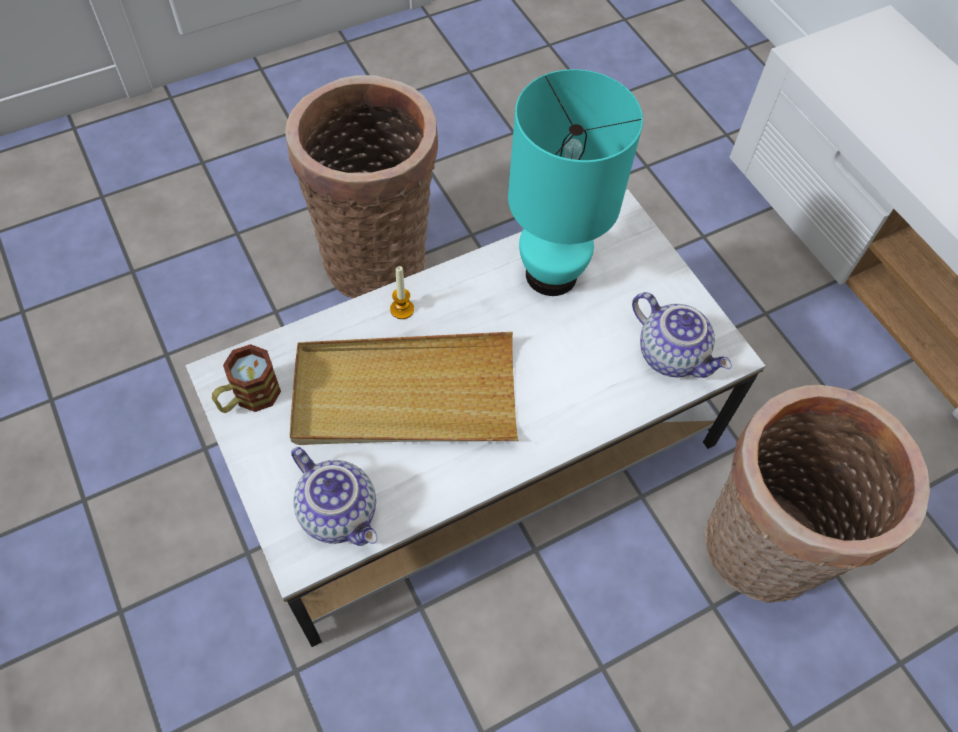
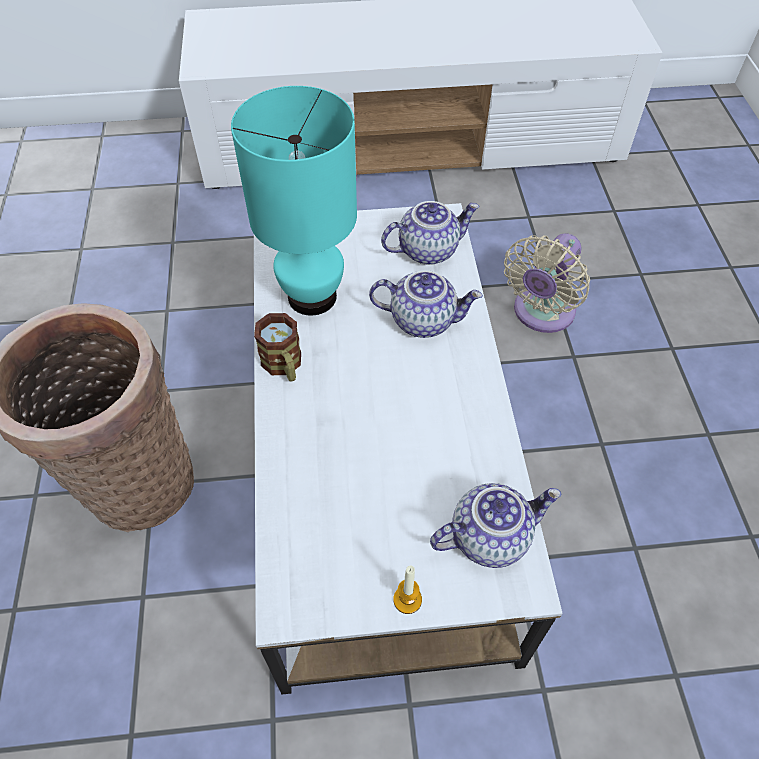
camera: 65 degrees left, 5 degrees down
(249, 397) = (328, 586): mug -> mug (284, 366)
(402, 309) = (290, 418): candle -> candle (407, 599)
(405, 395) = (386, 445): beige tray -> none
(571, 380) = (423, 319): none -> teapot
(757, 551) = (540, 313): basket -> beige fan

